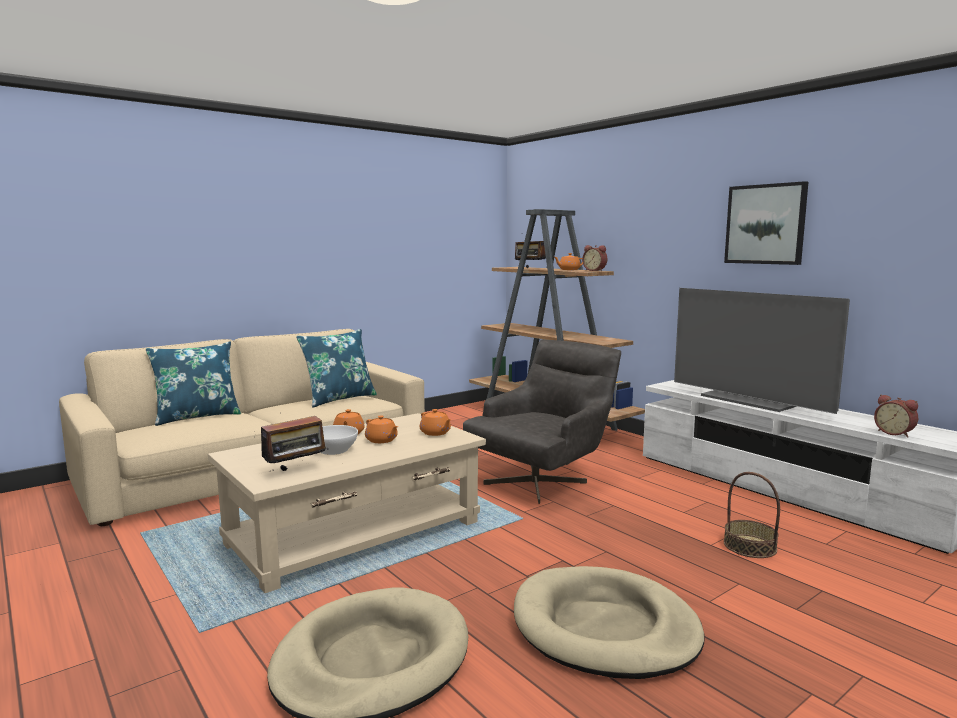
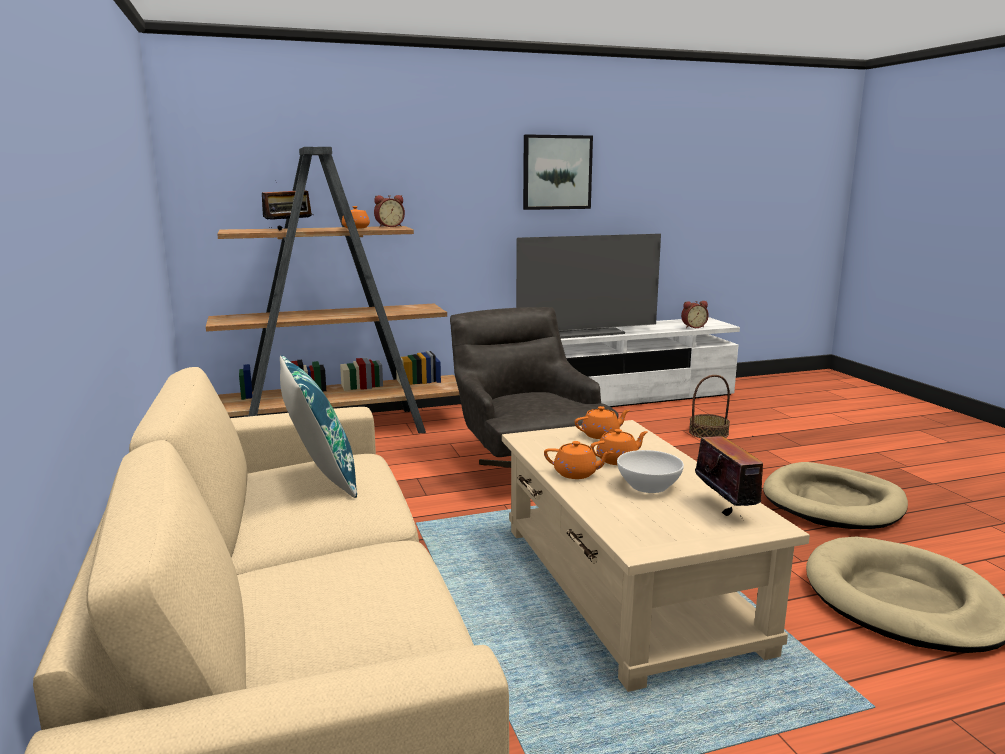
camera: 70 degrees left, 5 degrees up
(197, 417) = (254, 614): blue pillow -> none

